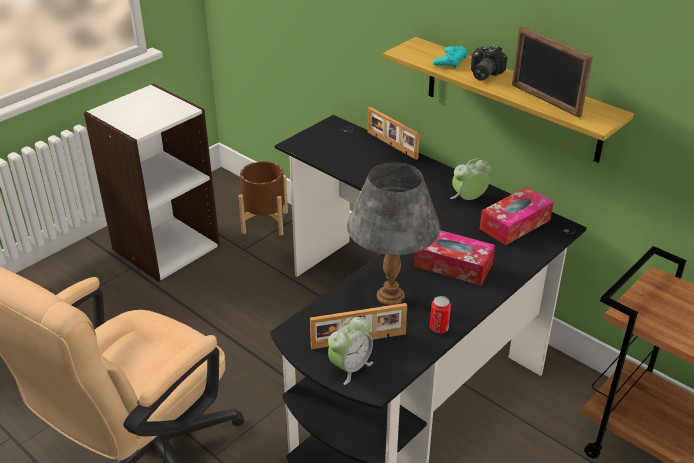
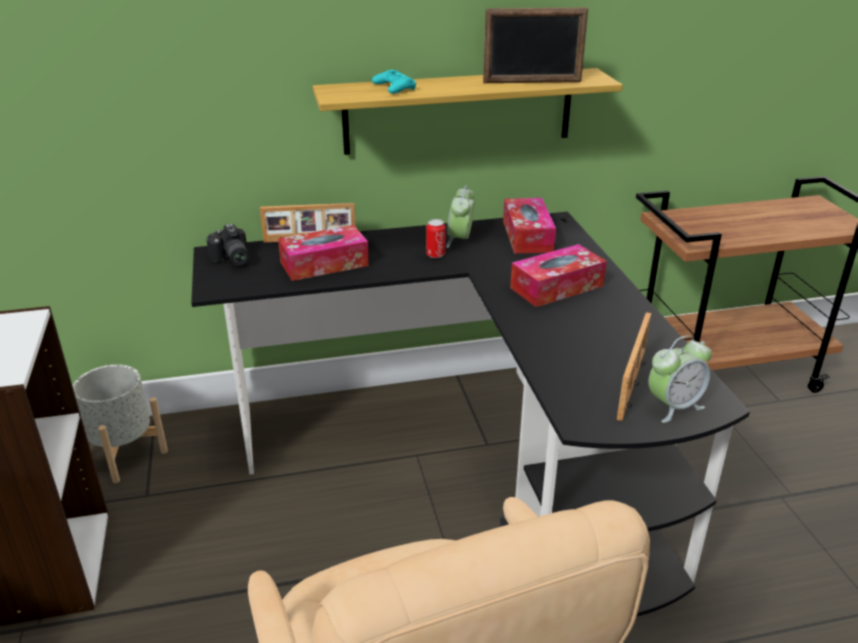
camera: 55 degrees left, 5 degrees down
(264, 222) = (124, 454): brown planter -> grey planter
(350, 367) = (673, 406): alarm clock -> alarm clock turned 75 degrees clockwise
(368, 164) = (324, 264): none -> tissue box
(391, 296) = (573, 337): grey table lamp -> none
(439, 328) = (649, 331): can -> can (435, 254)
(482, 74) = (444, 85): camera -> camera (231, 259)

